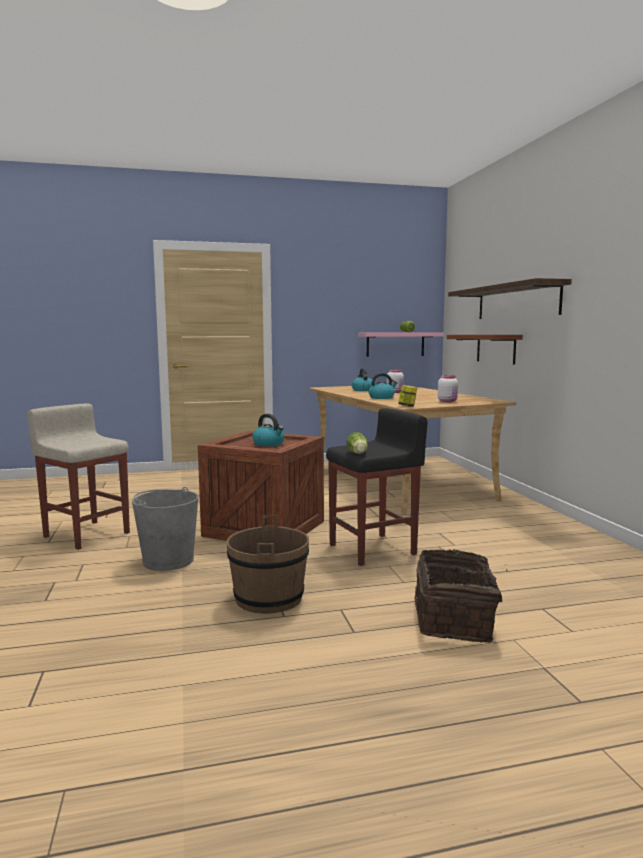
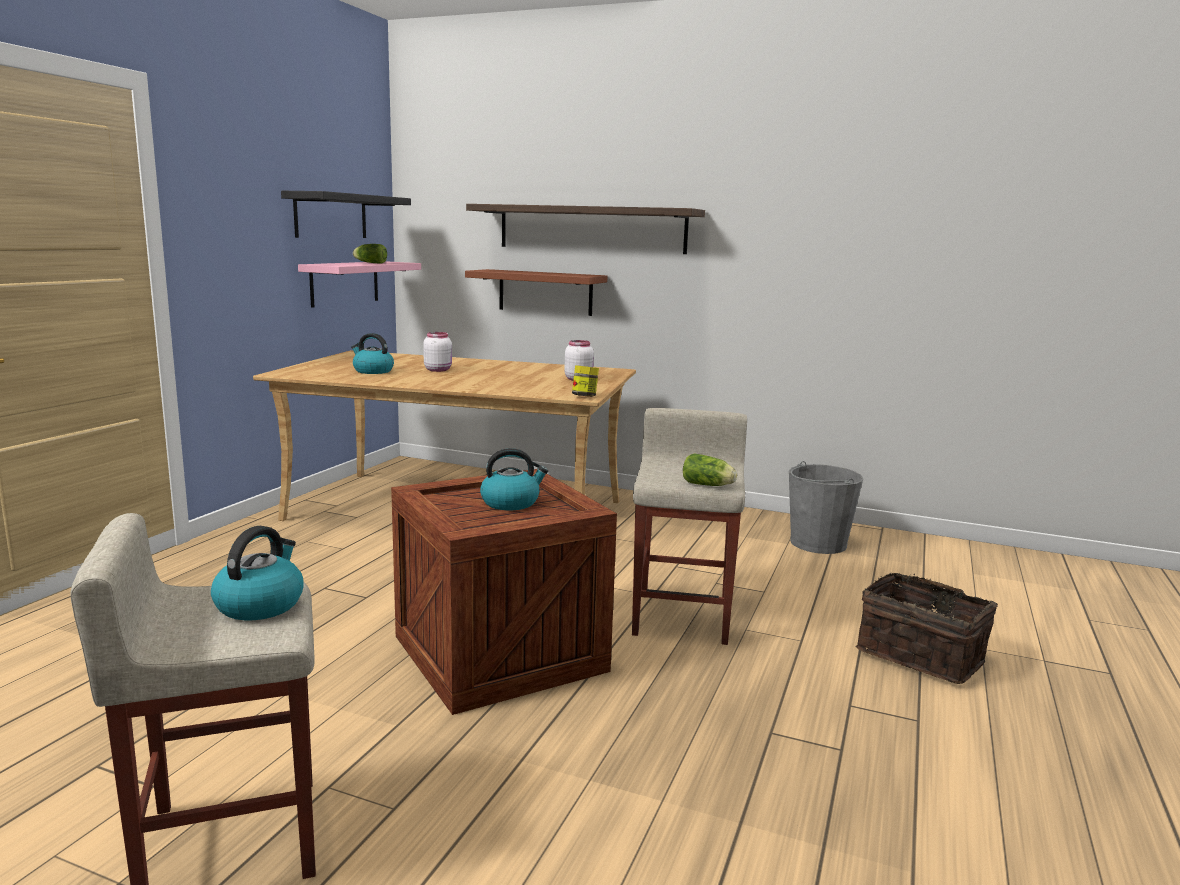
camera: 55 degrees left, 5 degrees up
(168, 560) = (528, 780): grey bucket -> grey bucket (817, 543)
(269, 598) = (775, 740): brown bucket -> none
(373, 549) = (682, 617): black stool -> beige stool
(382, 397) = (478, 384): kettle -> kettle (260, 604)
(386, 306) = (331, 216): none -> black shelf

